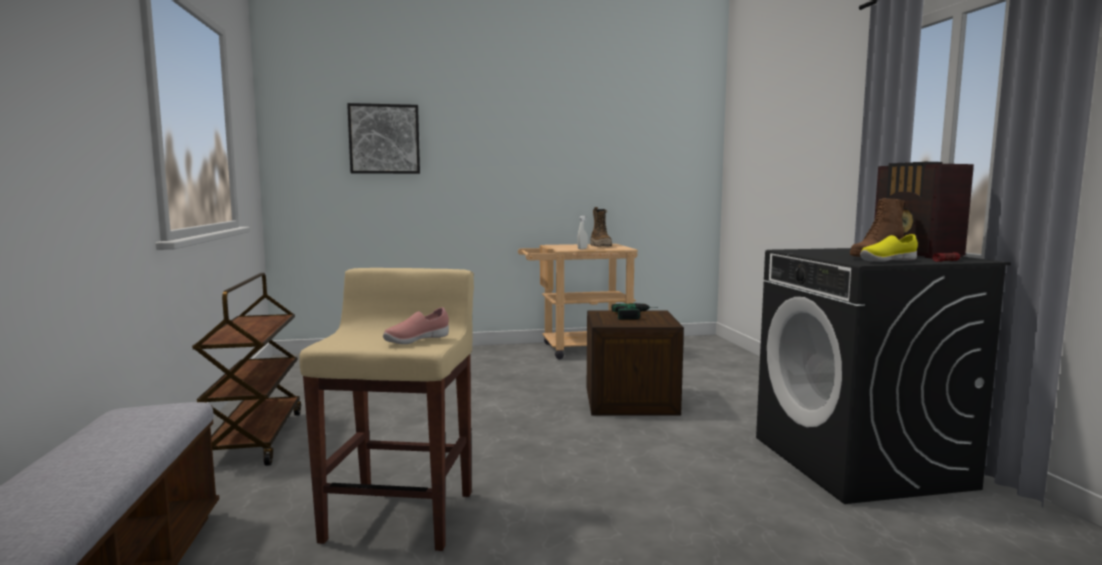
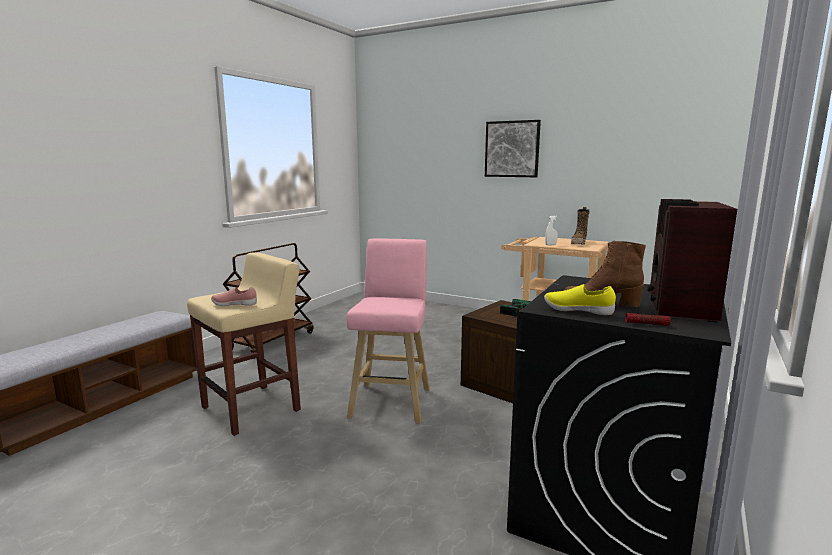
camera: 40 degrees right, 5 degrees up
(384, 139) = (428, 148): picture -> picture (512, 149)
(554, 449) = (392, 401): none -> pink stool

